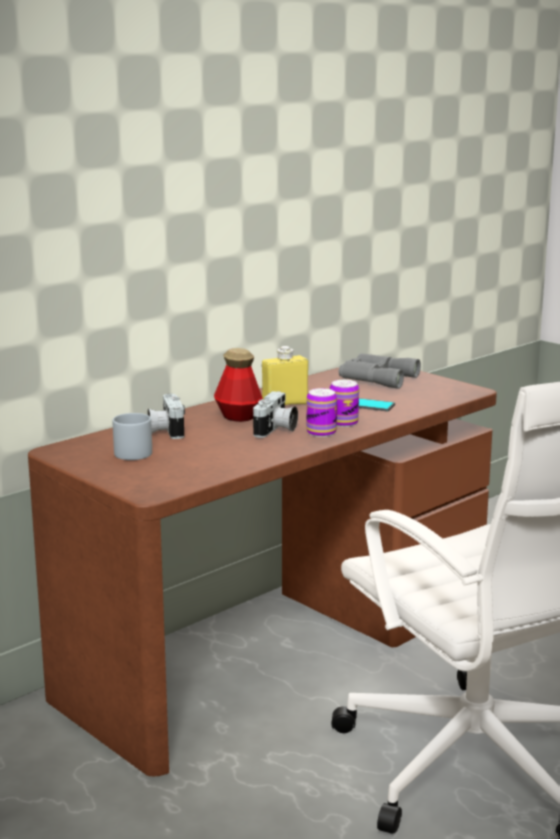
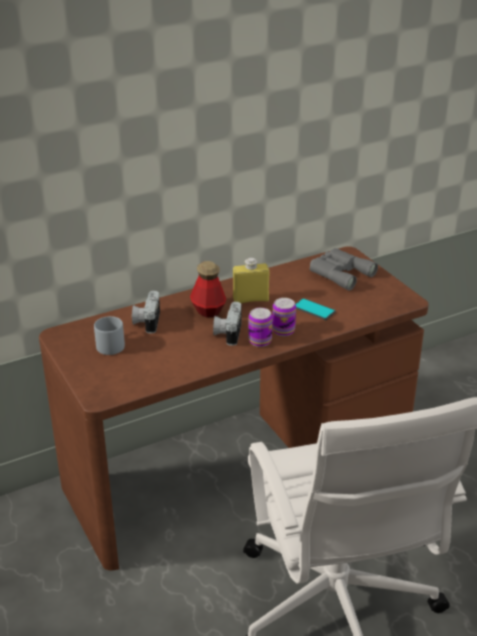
camera: 15 degrees right, 15 degrees up
(276, 430) = (228, 332): camera -> camera turned 150 degrees clockwise

